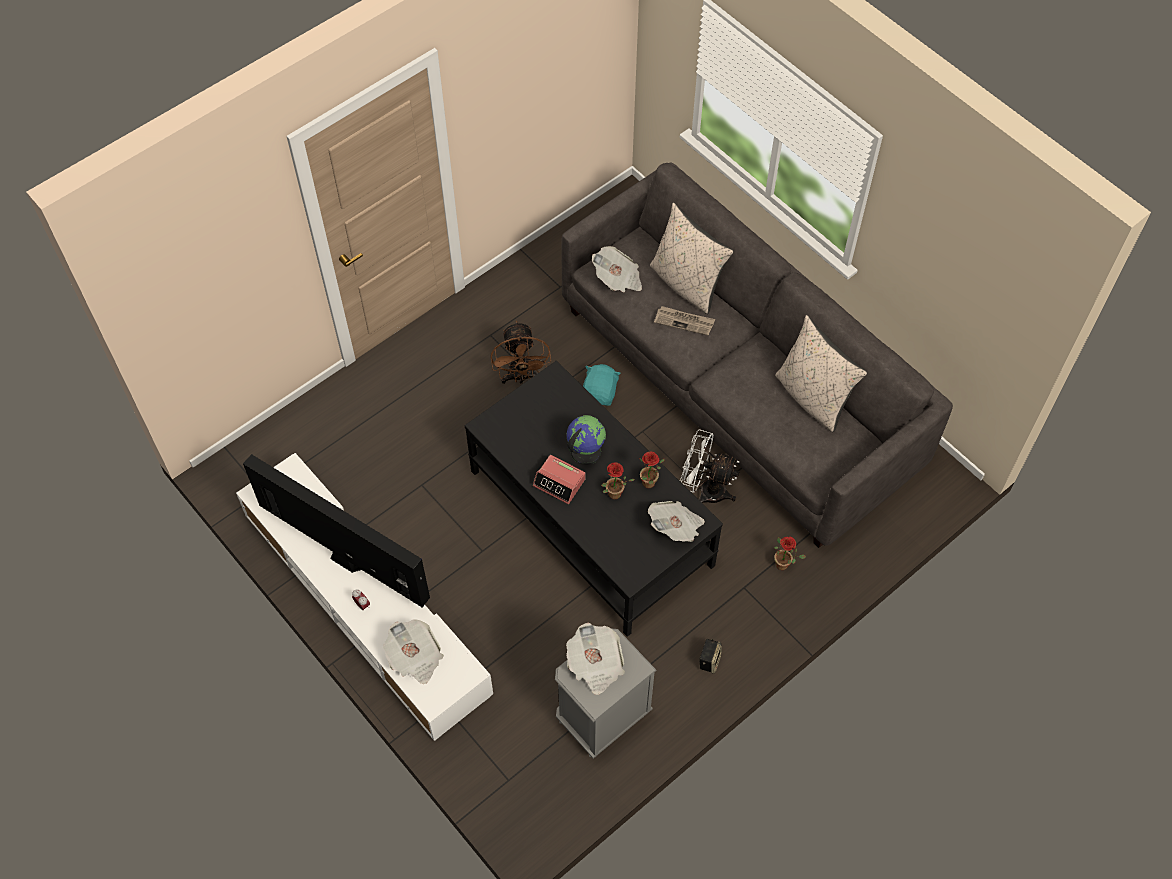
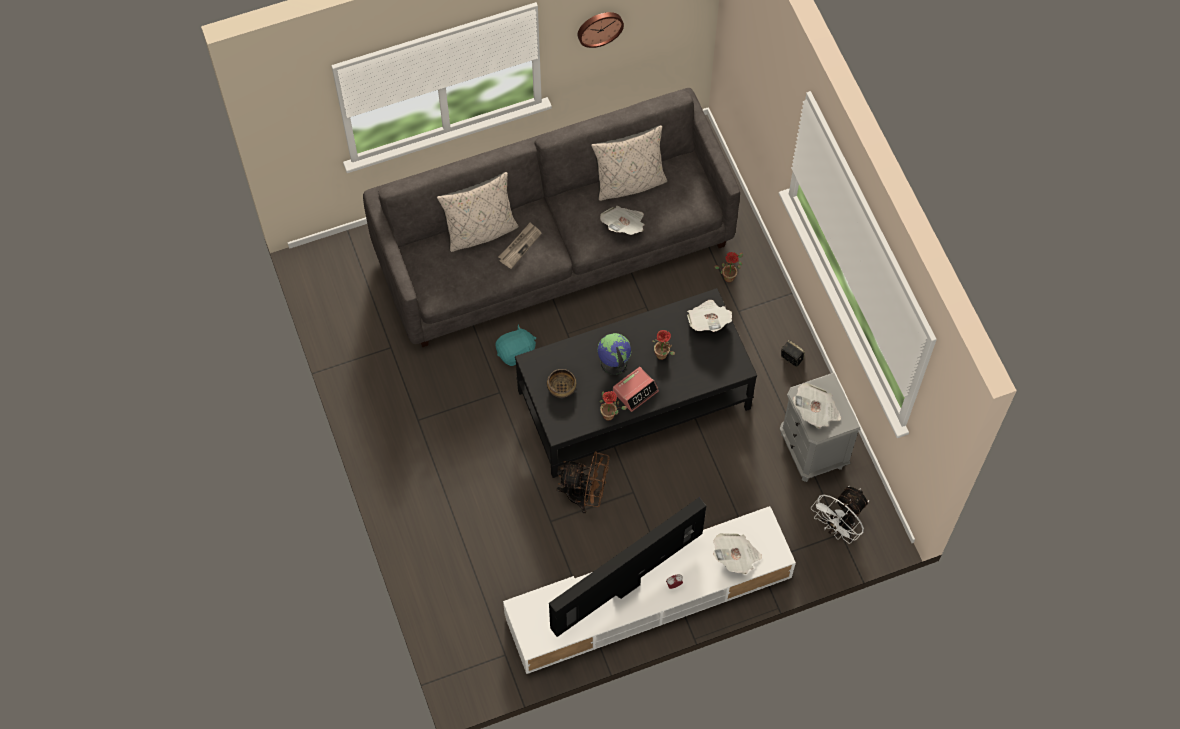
camera: 70 degrees left, 5 degrees up
(521, 377) = (473, 409): brown fan -> brown fan (585, 495)
(537, 413) = (561, 387): none -> bowl
(600, 393) = (516, 352): turquoise plush toy -> turquoise plush toy turned 120 degrees clockwise
(618, 279) = (453, 281): newspaper -> newspaper (624, 226)
(649, 485) = (663, 327): potted plant -> potted plant (611, 415)
(705, 490) = (641, 307): white fan -> white fan (838, 528)
(922, 240) = (599, 27): none -> wall clock

